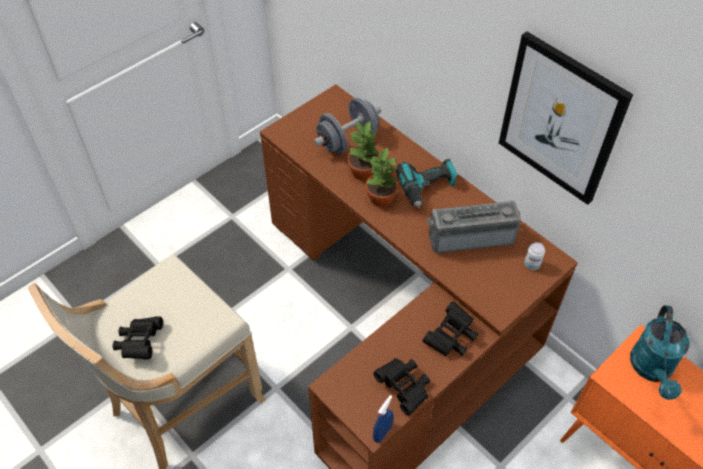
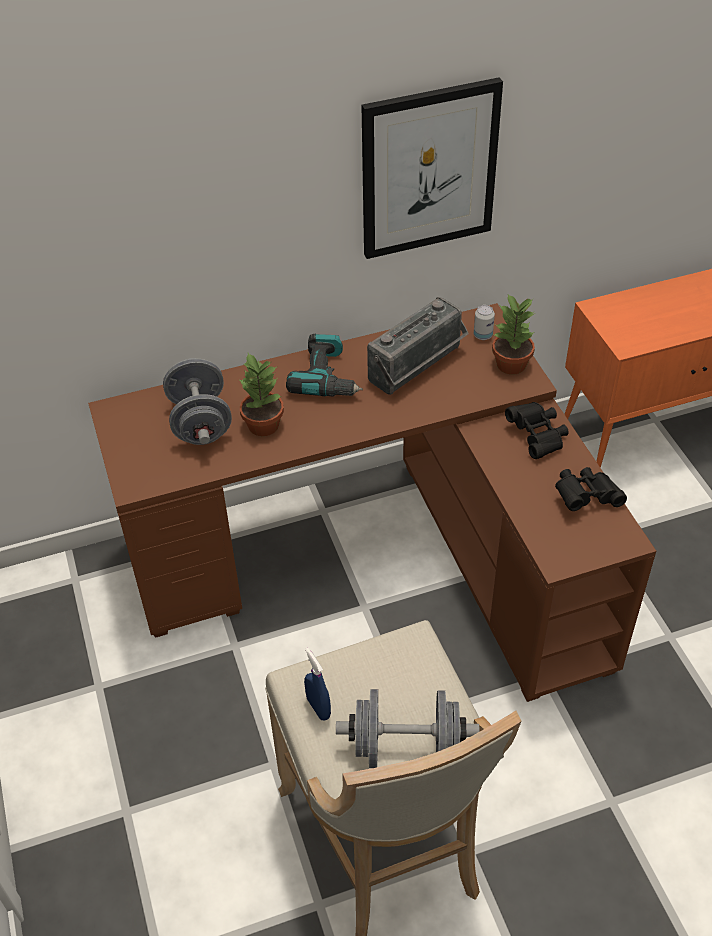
camera: 65 degrees left, 5 degrees down
(140, 343) = (406, 748): black binoculars -> grey dumbbell
(380, 198) = (317, 423): potted plant -> potted plant (511, 365)
(382, 432) = (634, 534): blue spray bottle -> blue spray bottle (318, 708)
(470, 236) = (418, 367): radio -> radio turned 150 degrees counterclockwise
(652, 370) = (629, 316): turquoise watering can -> none

